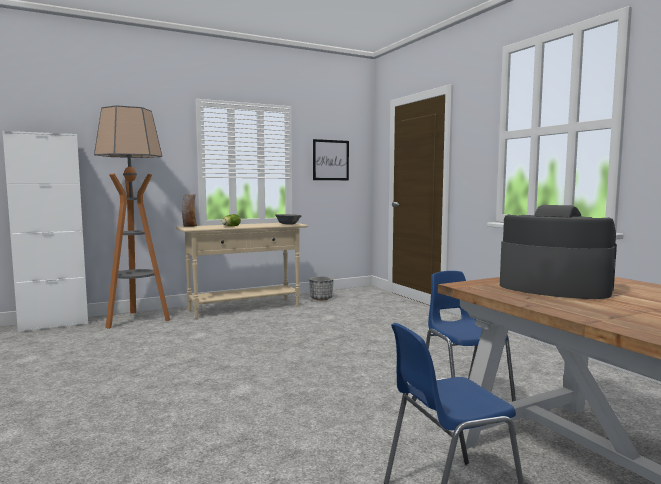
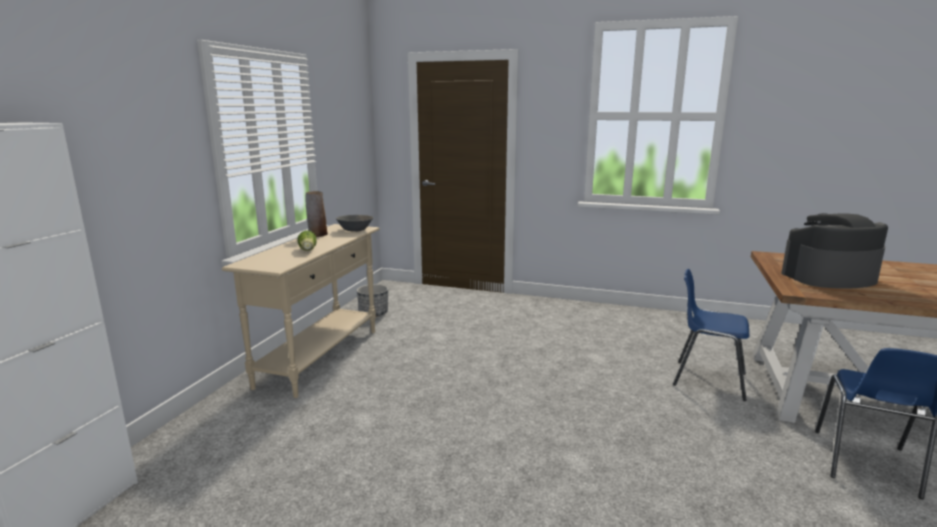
camera: 45 degrees left, 10 degrees up
(136, 320) = (210, 437): floor lamp -> none
(189, 226) = (247, 262): vase -> vase (317, 235)
(330, 160) = (344, 130): picture -> none

